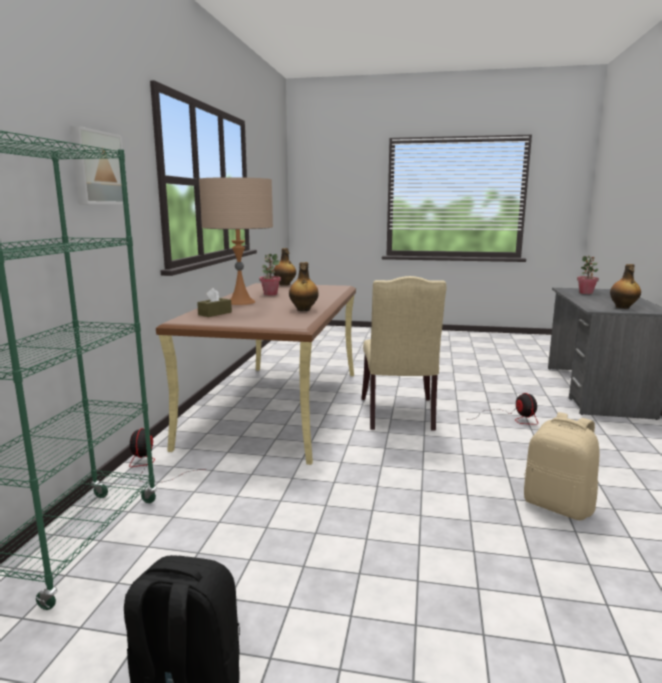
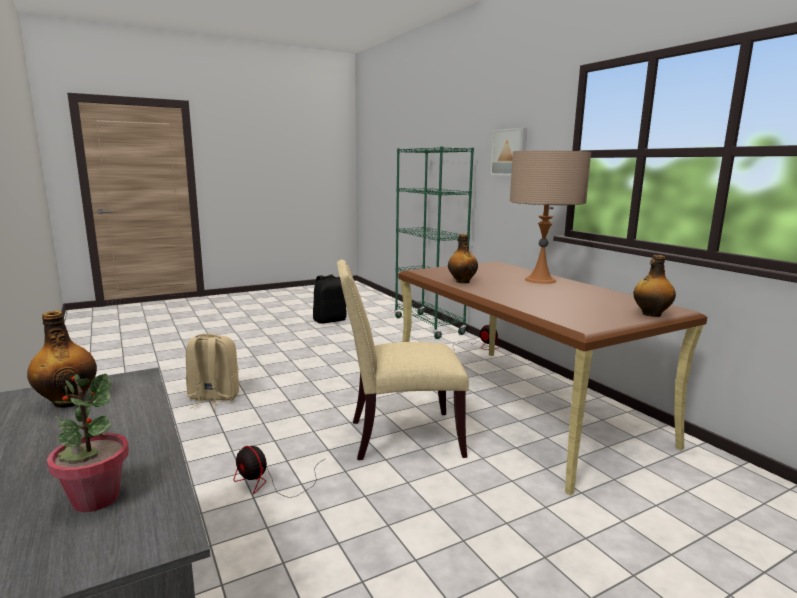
camera: 140 degrees right, 0 degrees up
(215, 313) = (501, 269): brown tissue box -> none
(270, 294) = (571, 293): potted plant -> none
(399, 415) = (399, 437): beige chair -> beige chair turned 60 degrees counterclockwise

